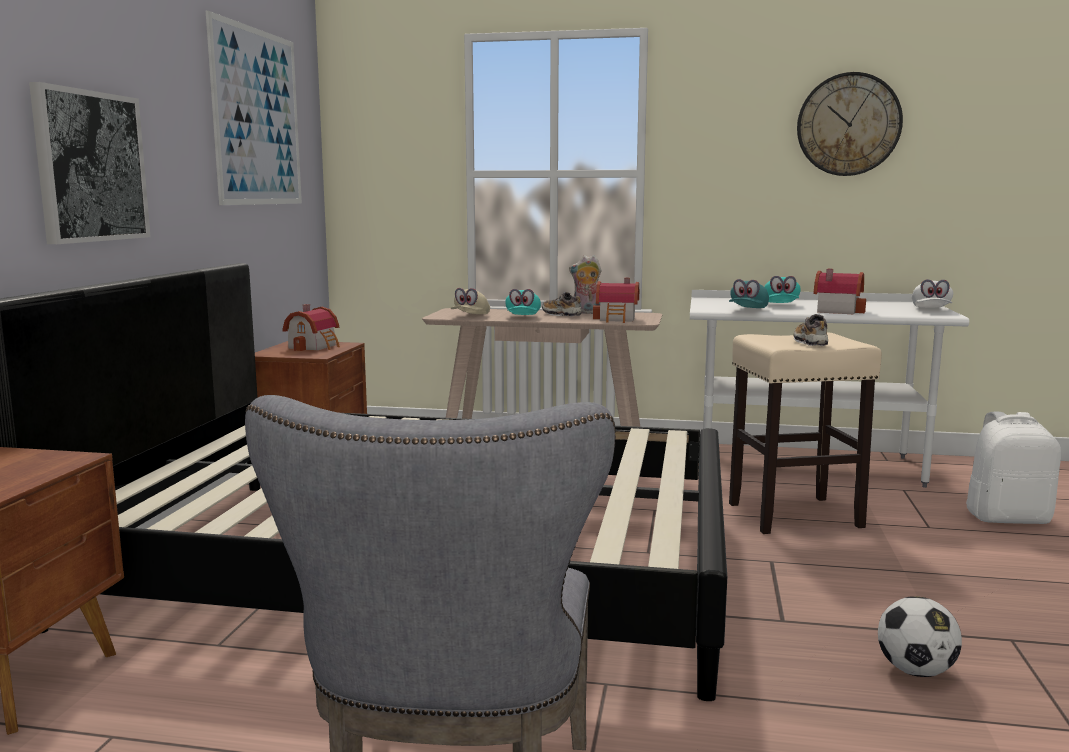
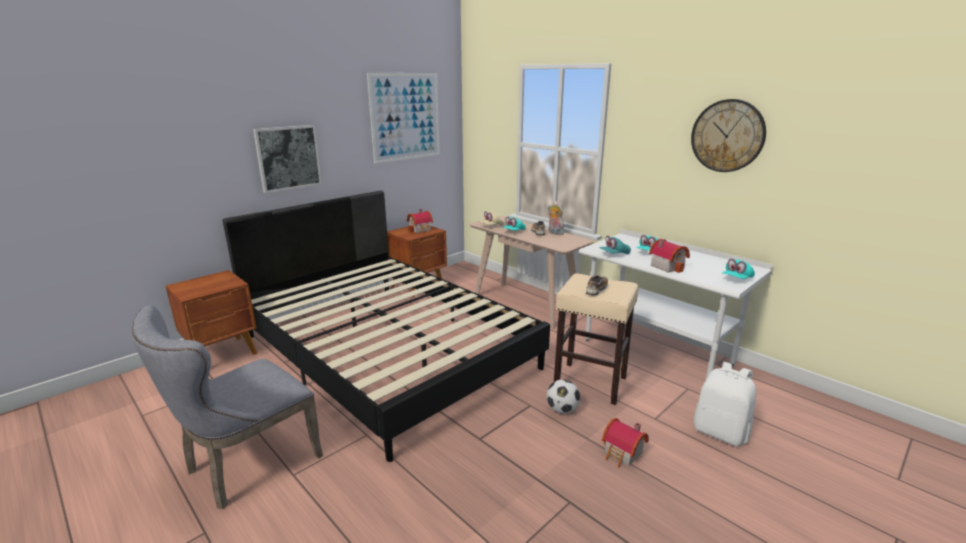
camera: 35 degrees right, 10 degrees up
(618, 319) = (556, 242): toy house -> toy house (623, 454)
(915, 671) = (491, 492): football -> football (562, 410)
(931, 310) = (737, 279): white cap -> turquoise cap

